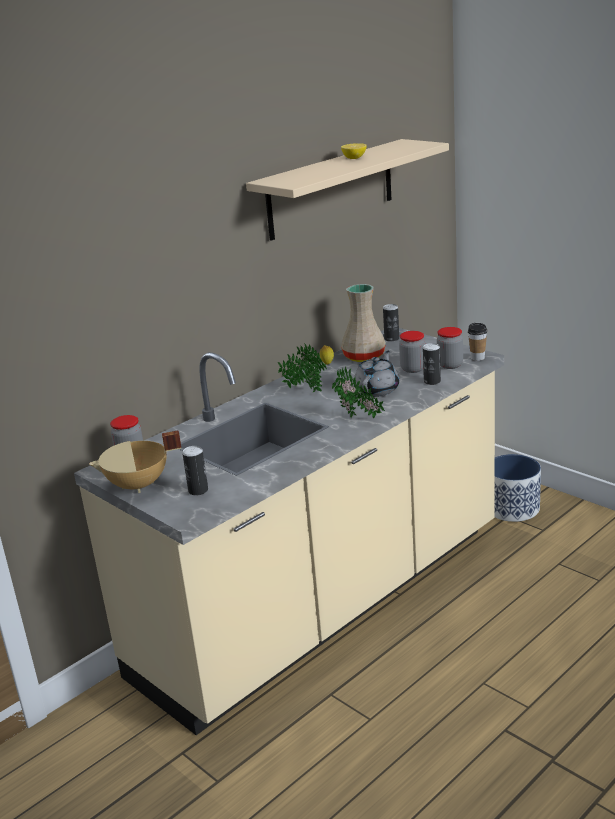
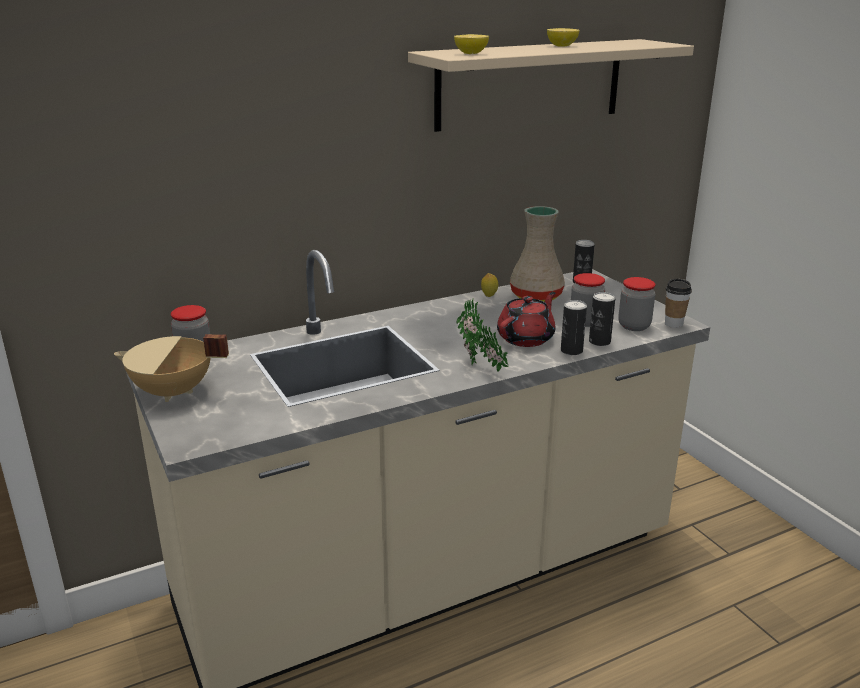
camera: 15 degrees right, 0 degrees up
(198, 490) = (230, 415): can -> can (571, 350)
(299, 179) = (471, 53): none -> lemon
(304, 389) = (442, 320): potted plant -> none
(377, 390) = (526, 338): grey teapot -> red teapot
(513, 508) = (701, 516): planter -> none

